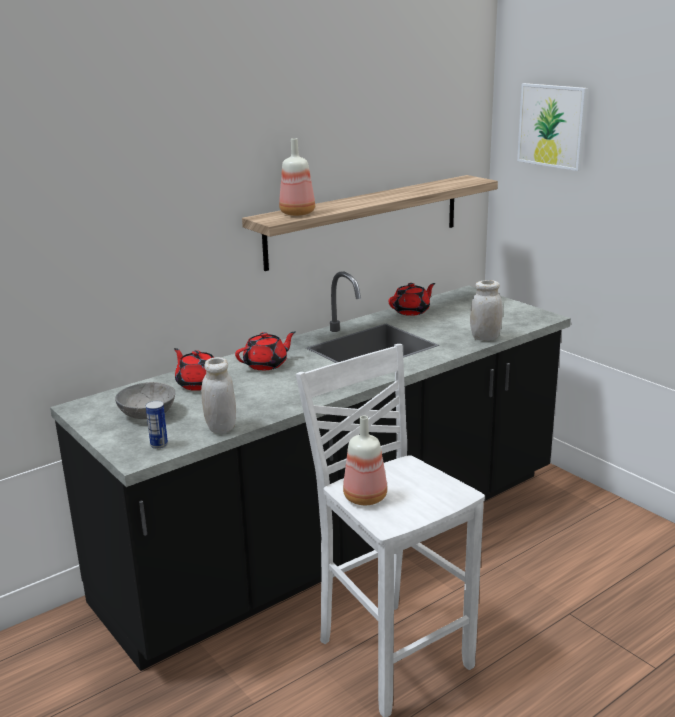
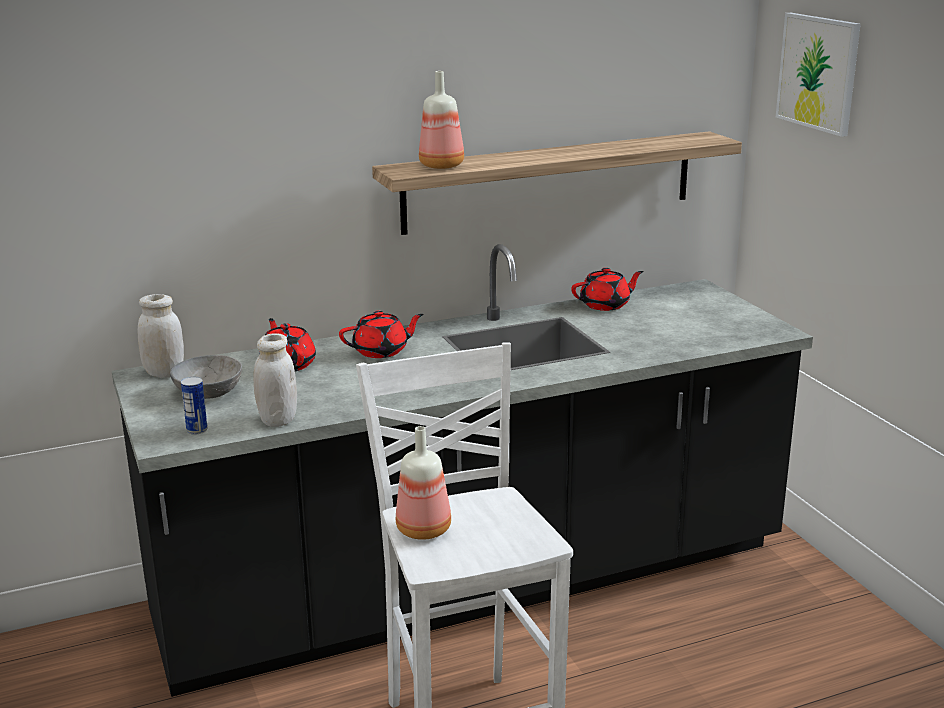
camera: 15 degrees right, 0 degrees up
(485, 338) = (676, 350): white jar -> white jar (164, 373)

